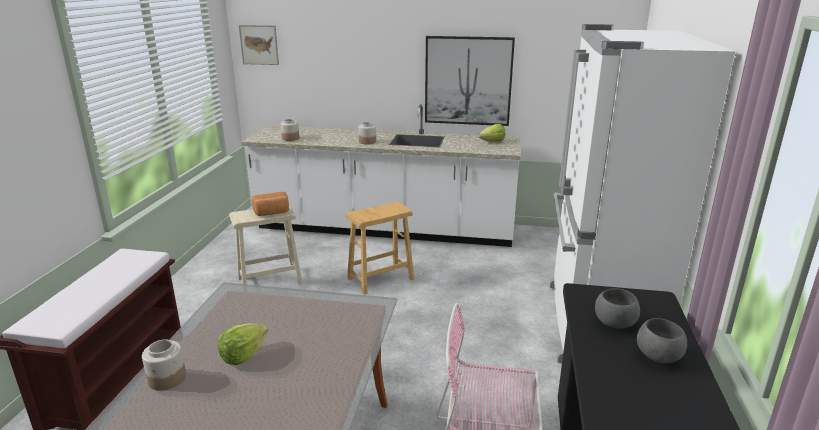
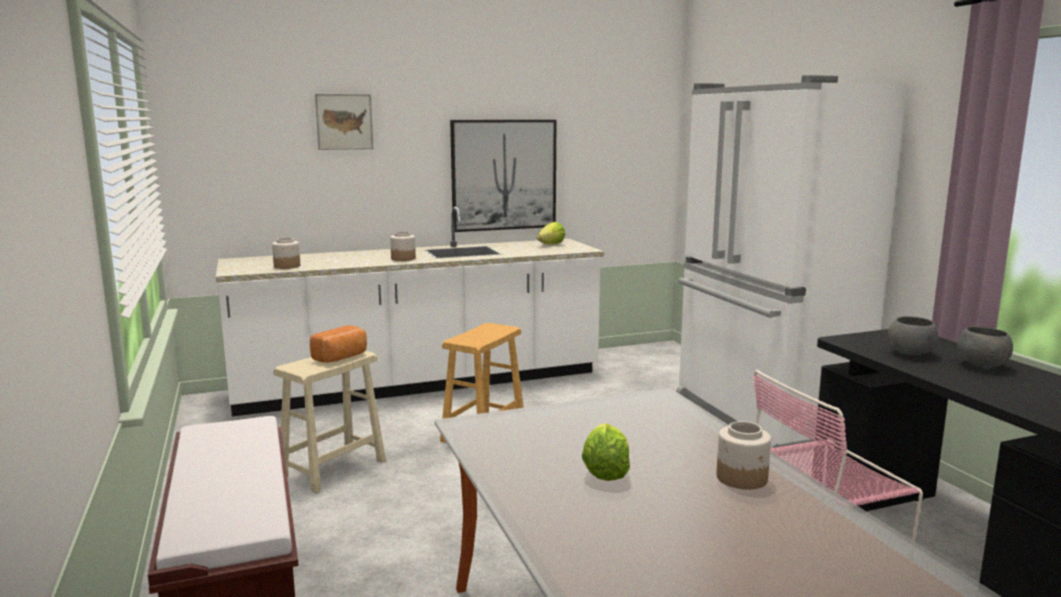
camera: 30 degrees left, 10 degrees down
(167, 379) = (556, 516): jar -> jar (742, 478)
(259, 45) = (203, 138): picture -> picture (344, 122)

